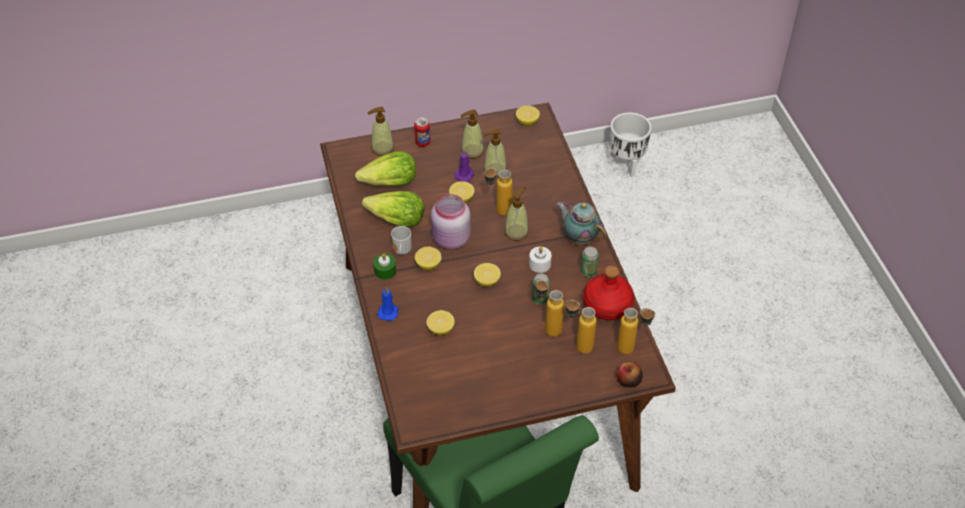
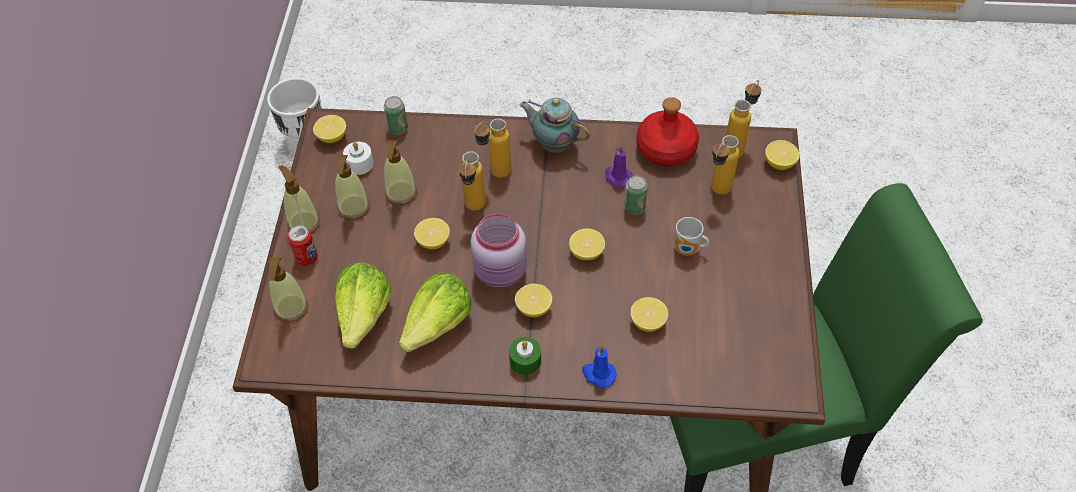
camera: 70 degrees left, 5 degrees up
(401, 251) = (497, 333): mug -> mug (687, 250)
(465, 174) = (392, 227): purple candle -> purple candle (617, 177)
(516, 232) = (517, 200): soap dispenser -> soap dispenser (303, 223)
(539, 264) = (579, 192): white candle -> white candle (359, 164)
(547, 327) = (680, 213): bottle -> bottle (494, 175)
(579, 238) = (554, 144): teapot -> teapot turned 60 degrees clockwise
(588, 271) = (609, 151): can -> can (398, 128)
(628, 380) = (779, 163): apple -> lemon

